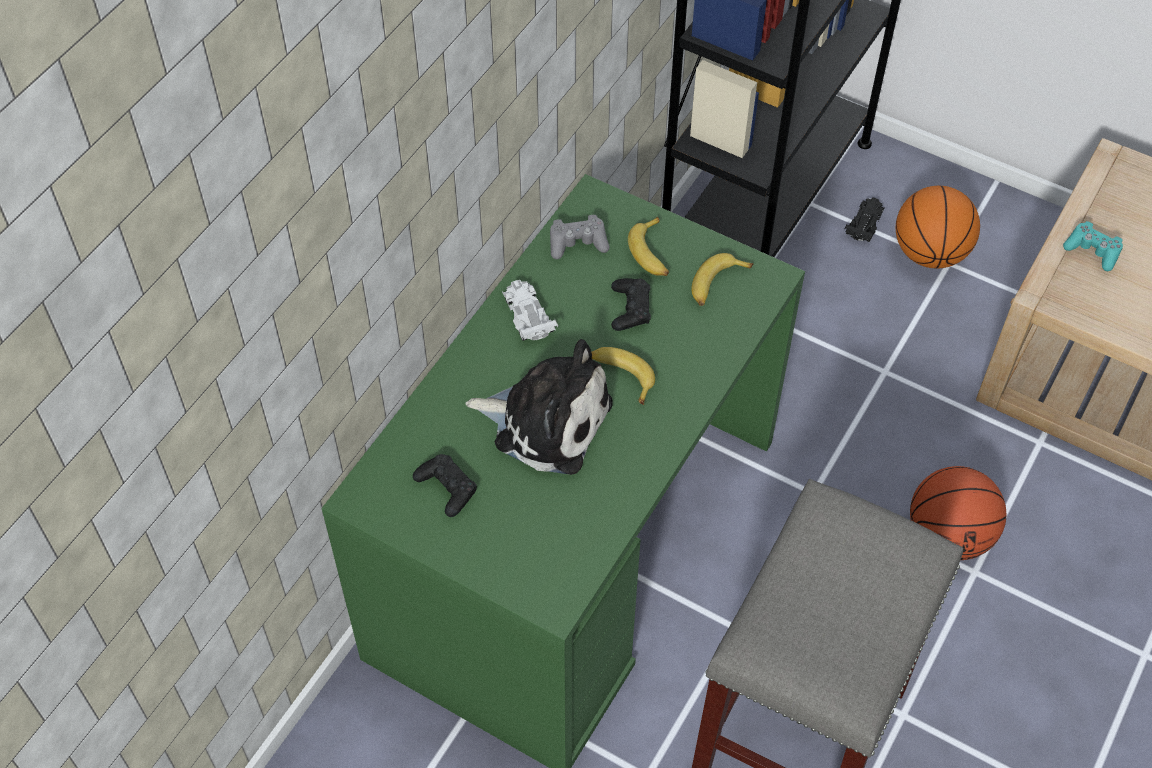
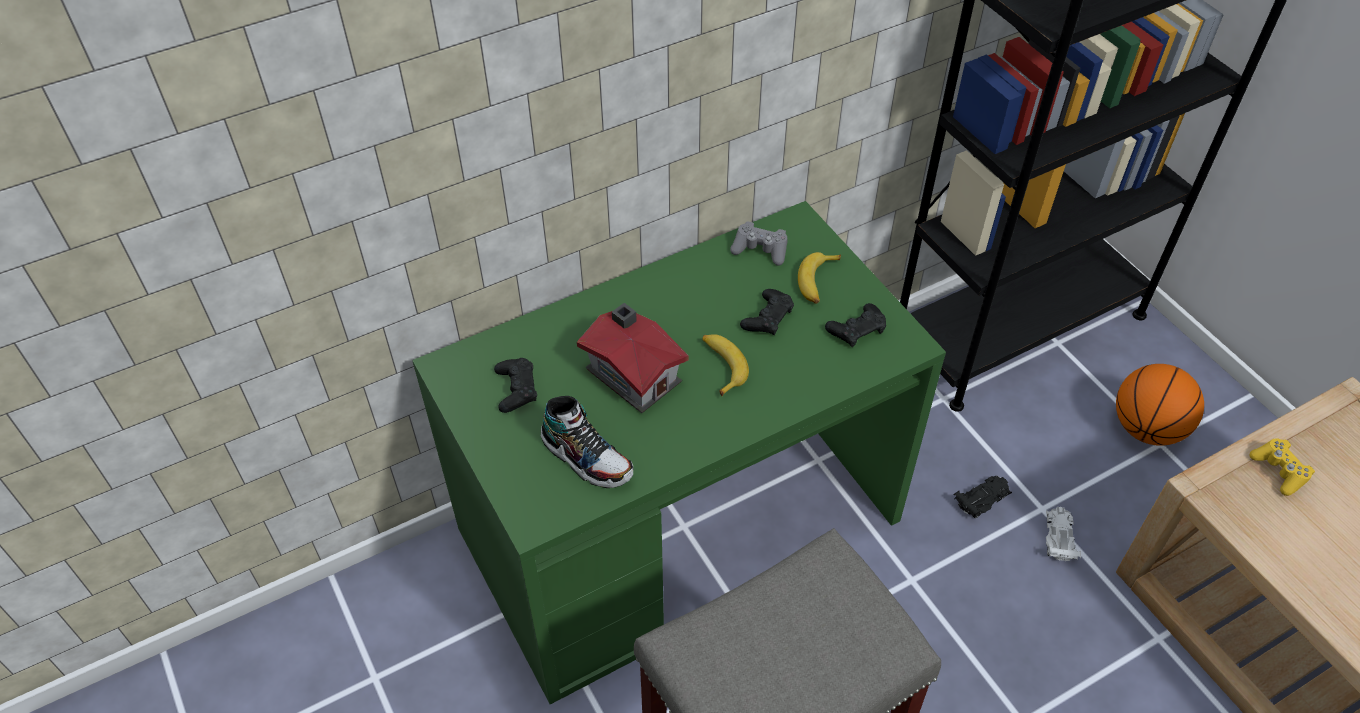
camera: 30 degrees right, 5 degrees down
(528, 315) = (678, 287): white toy car -> white toy car (1059, 537)
(546, 420) = (633, 373): plush toy -> toy house
(561, 521) = (587, 458): none -> shoe
(716, 284) = (856, 329): banana -> black game controller
(864, 223) = (1099, 379): black toy car -> black toy car (982, 499)
(948, 535) = (1016, 677): basketball -> none
(1092, 251) = (1279, 471): turquoise game controller -> yellow game controller

